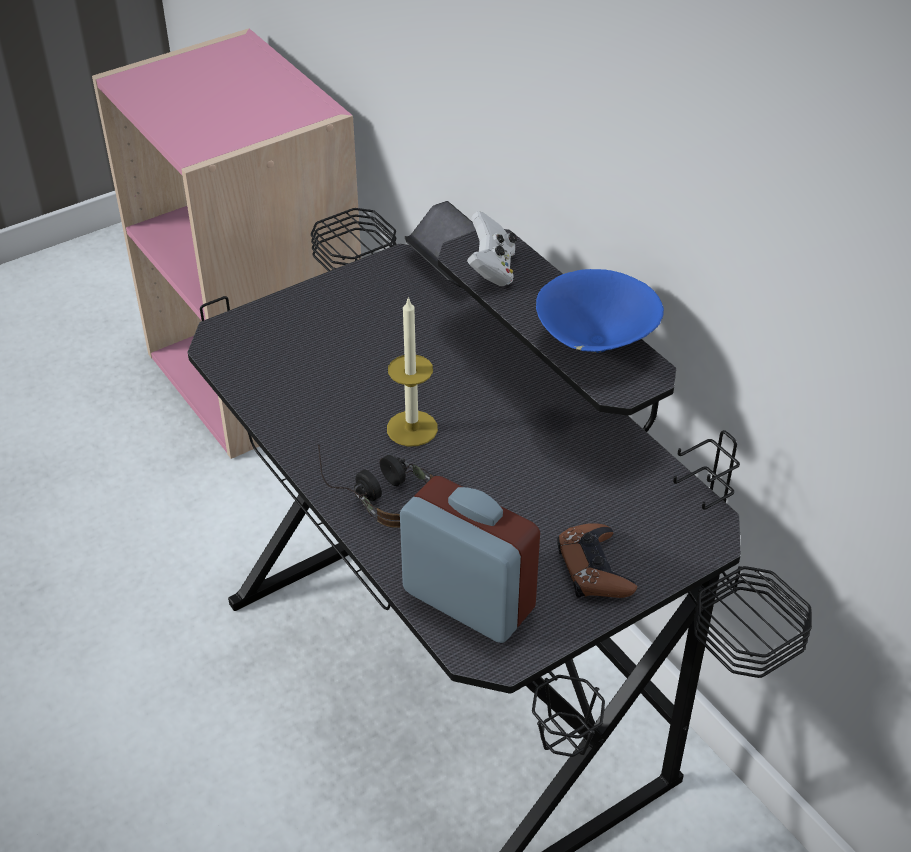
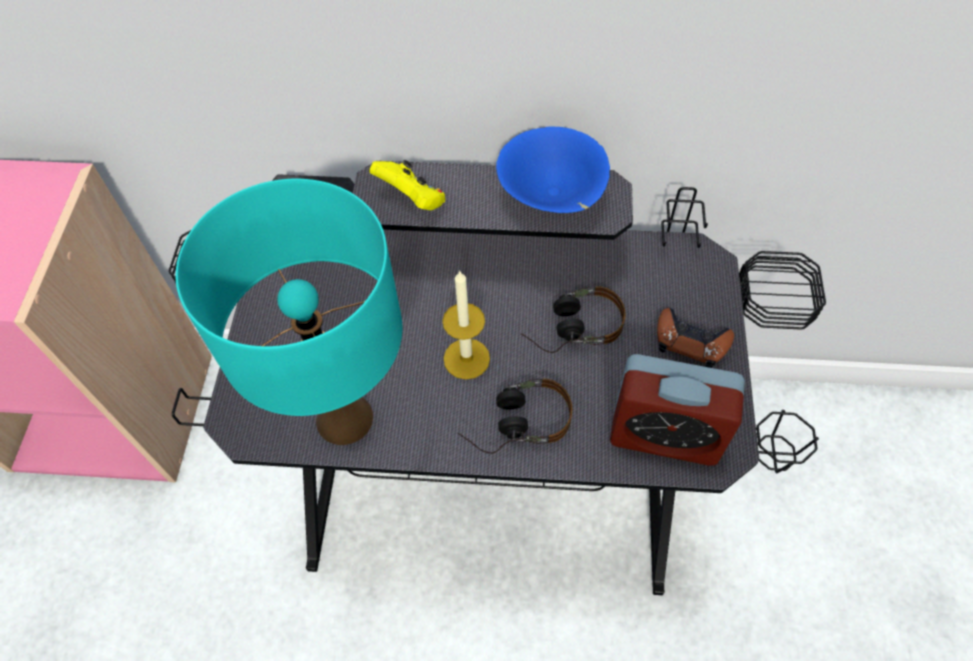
camera: 50 degrees left, 15 degrees up
(280, 390) = (344, 419): none -> turquoise table lamp
(468, 600) = (664, 434): alarm clock -> alarm clock turned 150 degrees counterclockwise
(492, 270) = (412, 200): white game controller -> yellow game controller
(516, 477) = (570, 328): none -> headphones

